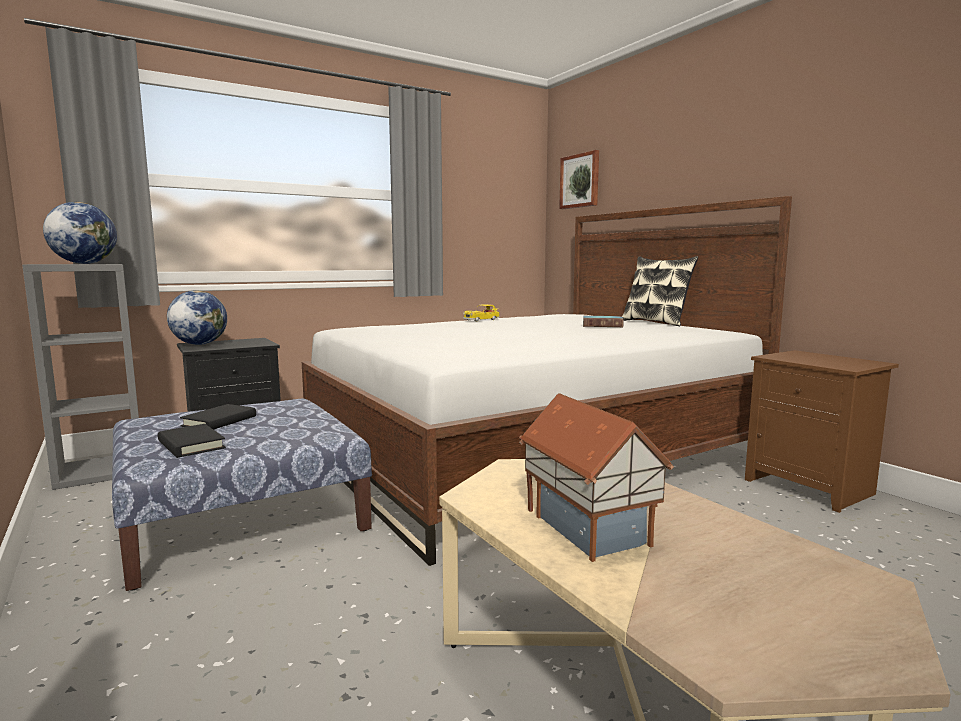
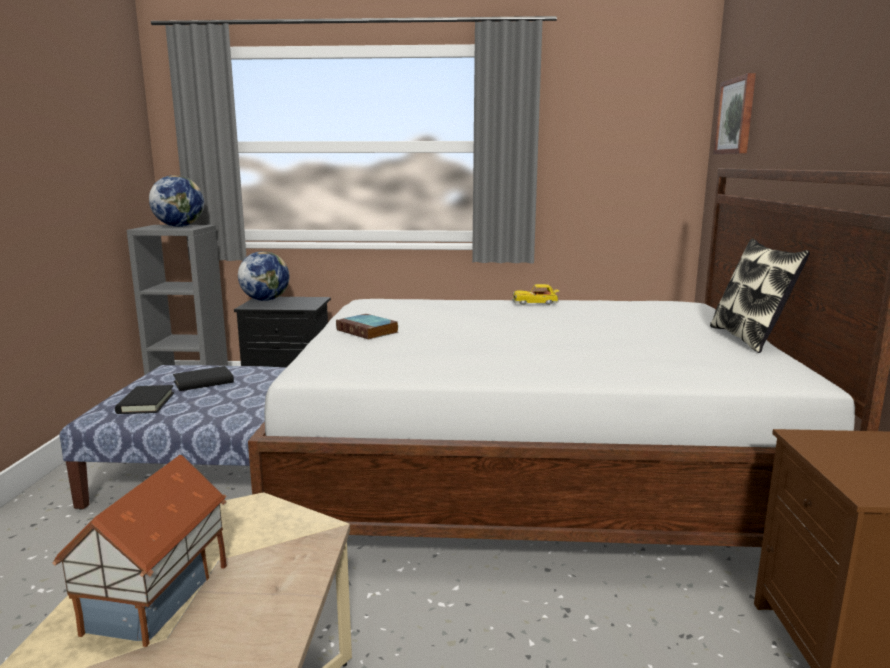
camera: 35 degrees right, 5 degrees up
(603, 325) = (650, 334): book -> book (368, 331)

